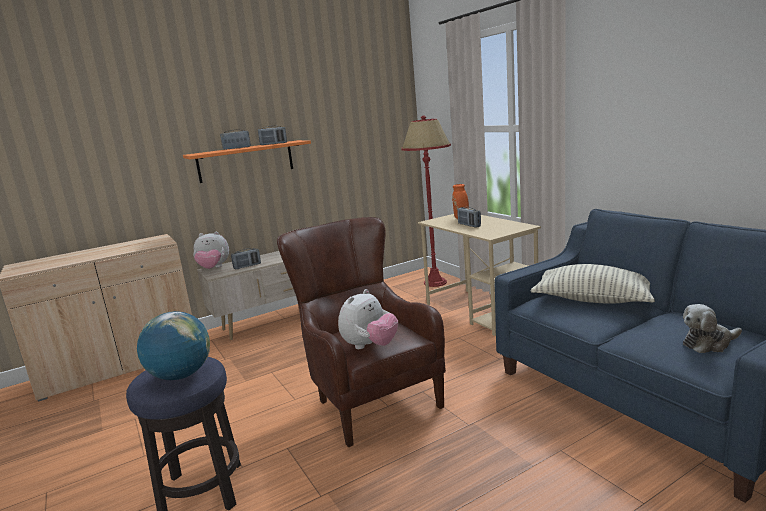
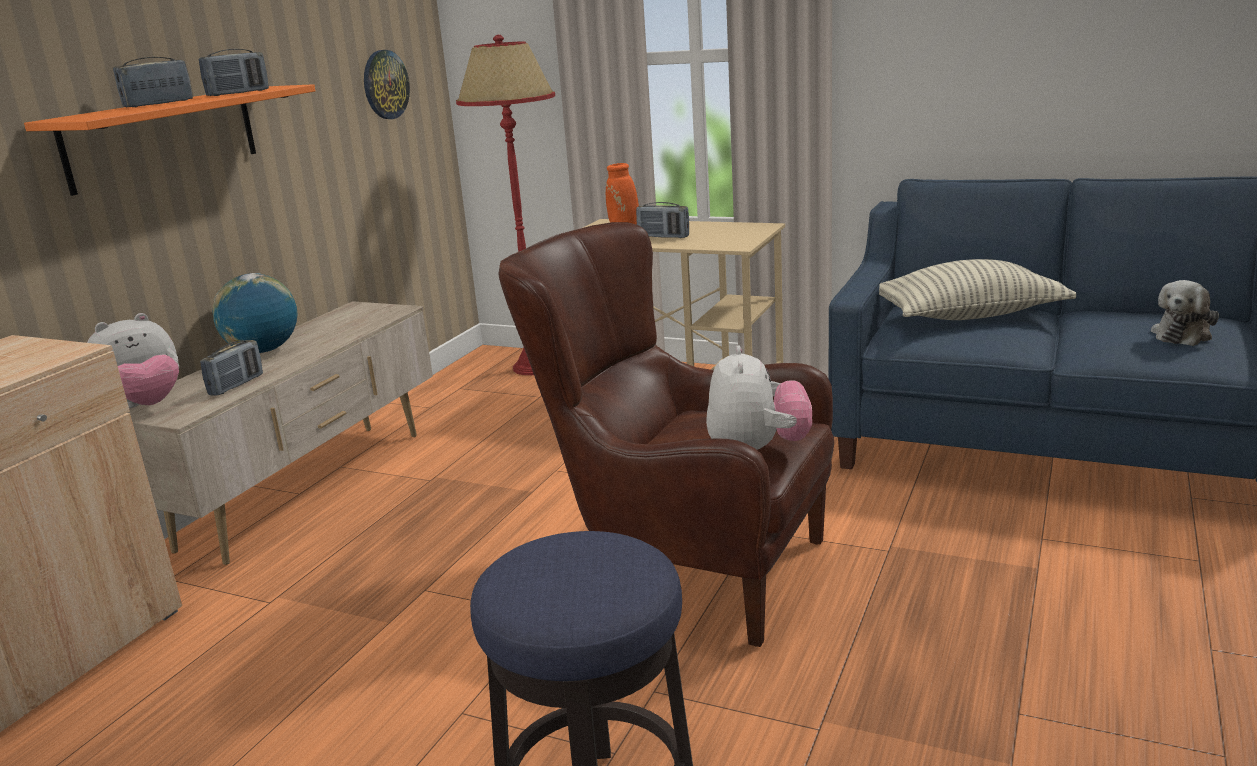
camera: 35 degrees left, 5 degrees up
(181, 376) = (603, 572): globe -> globe (263, 351)
(375, 138) = (385, 84): none -> wall clock

